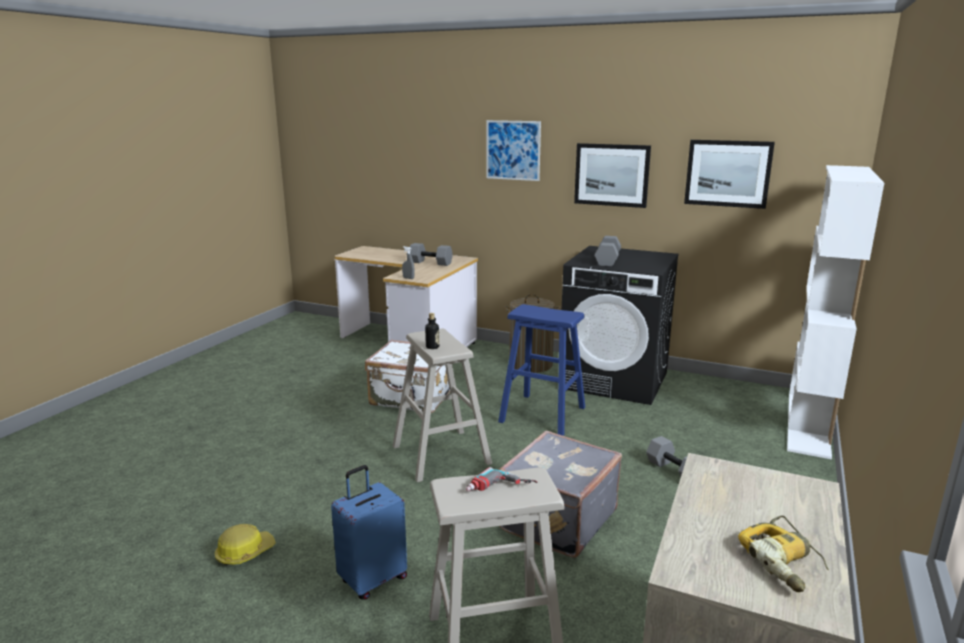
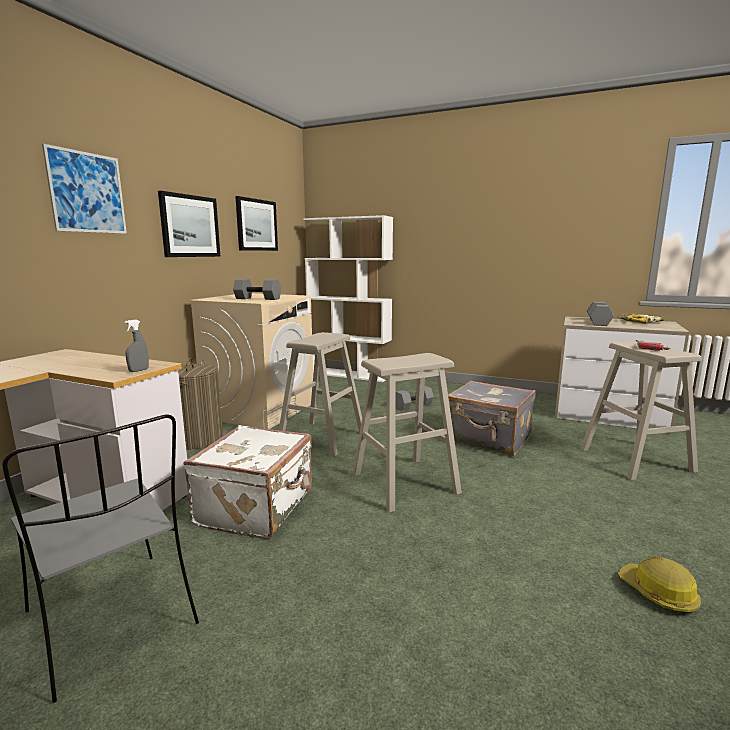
camera: 90 degrees left, 5 degrees down
(318, 378) = (113, 620): none -> grey chair
(372, 579) = (618, 505): blue suitcase -> none
(430, 263) = (56, 364): grey dumbbell -> grey dumbbell (599, 322)
(432, 347) = (422, 361): bottle -> none
(543, 414) = (322, 438): blue stool -> beige stool
(615, 380) = (260, 410): black washing machine -> beige washing machine

